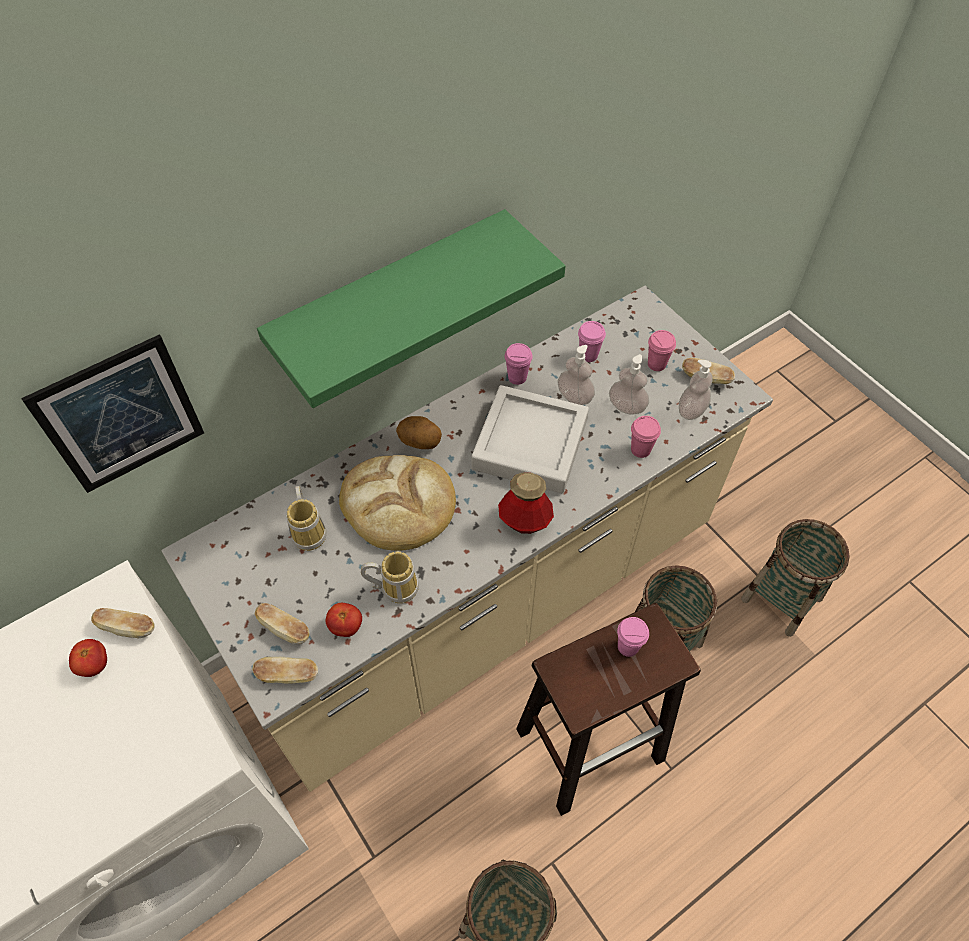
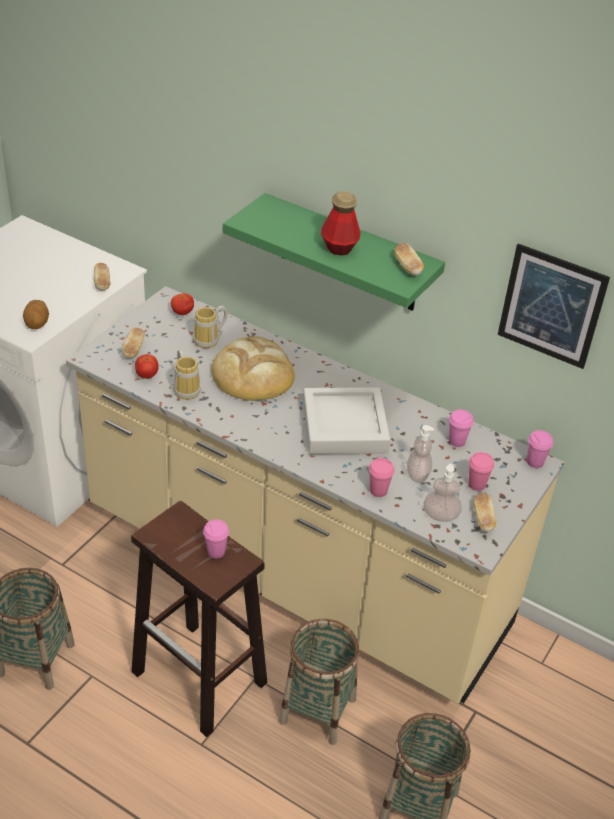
camera: 65 degrees right, 15 degrees down
(94, 665) = (74, 279): tomato -> tomato (182, 313)
(120, 416) = (184, 177): picture -> picture (551, 306)
(288, 675) = (102, 360): bread -> bread (407, 268)
(420, 442) = (312, 371): potato -> potato (37, 324)
(517, 377) = (405, 406): pink cup -> pink cup (535, 462)
(525, 521) = (273, 439): bottle -> bottle (339, 247)
(574, 396) = (407, 442): soap dispenser -> none

